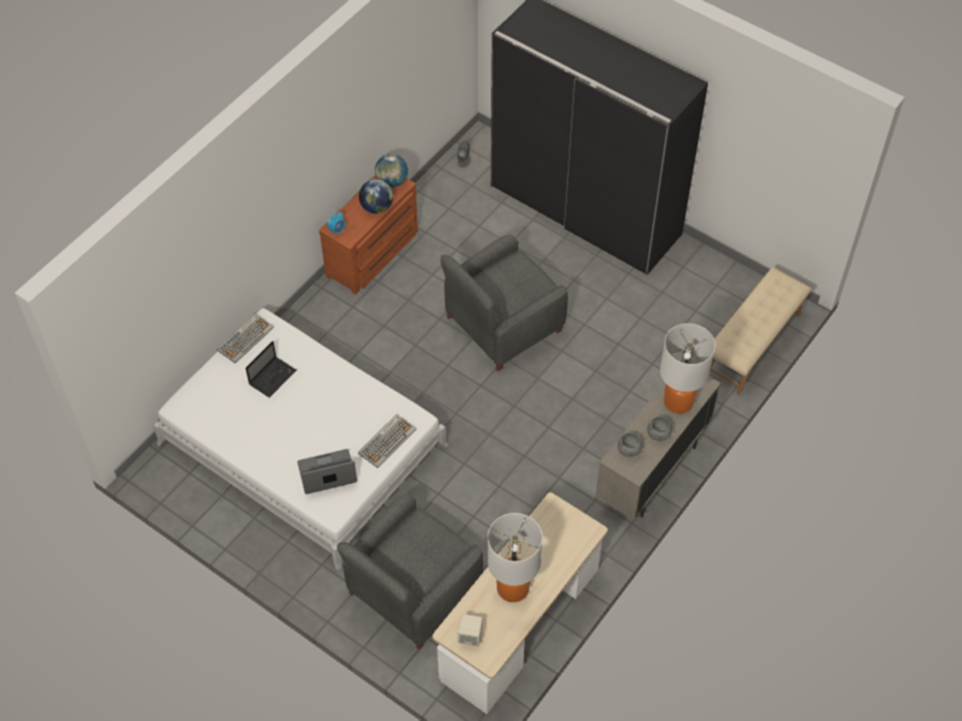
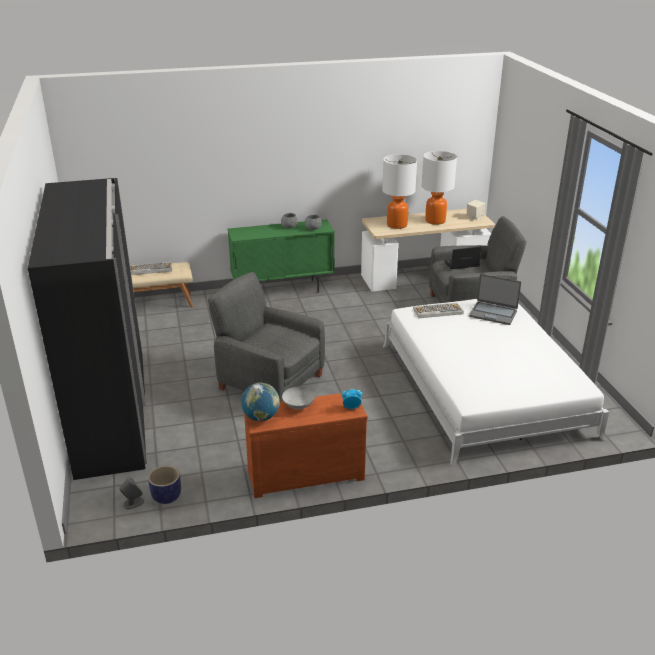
camera: 140 degrees left, 25 degrees down
(245, 338) = (495, 398): keyboard -> keyboard (150, 269)
(273, 377) = (491, 368): laptop -> laptop (461, 264)
(376, 207) = (298, 406): globe -> grey bowl
(448, 177) = (166, 497): none -> planter
(502, 324) = (269, 381): grey armchair -> grey armchair turned 150 degrees counterclockwise
(651, 472) = (283, 290): beige cabinet -> green cabinet
(678, 401) = (260, 231): table lamp -> table lamp (397, 225)

